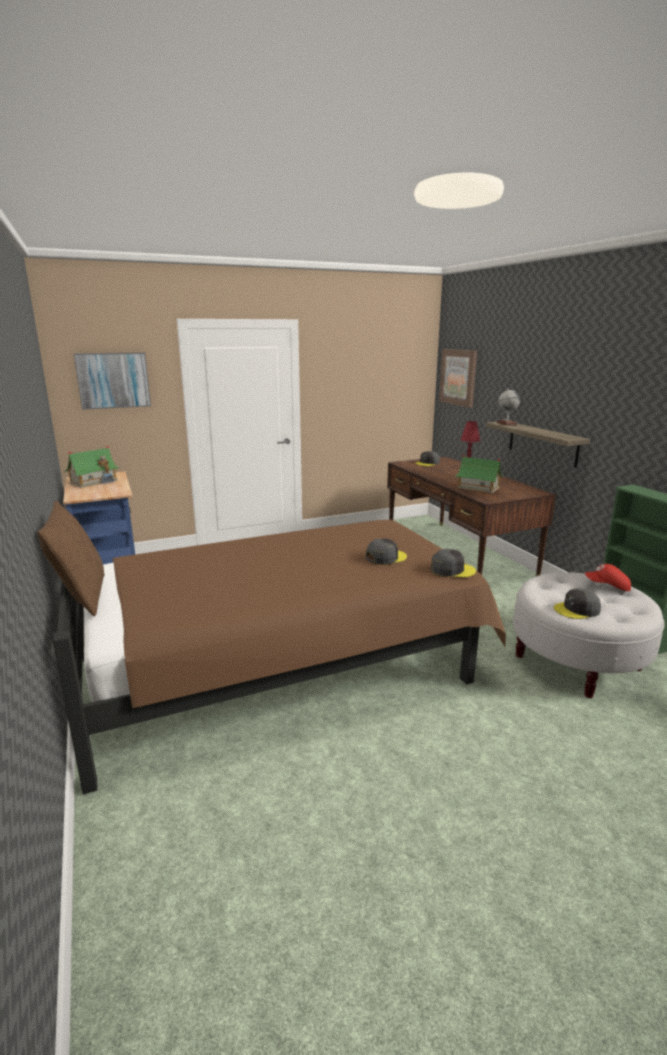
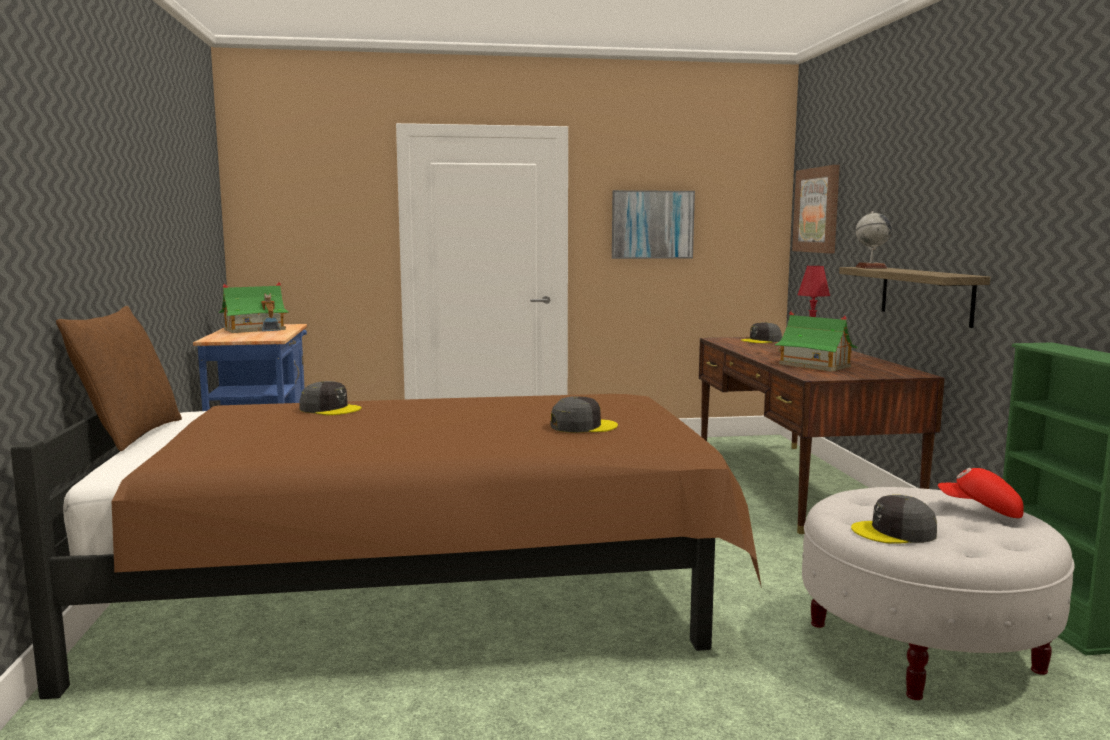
camera: 15 degrees right, 10 degrees down
(113, 380) = (306, 203): picture -> picture (652, 224)
(452, 570) = (674, 445): grey cap -> grey cap (330, 409)

